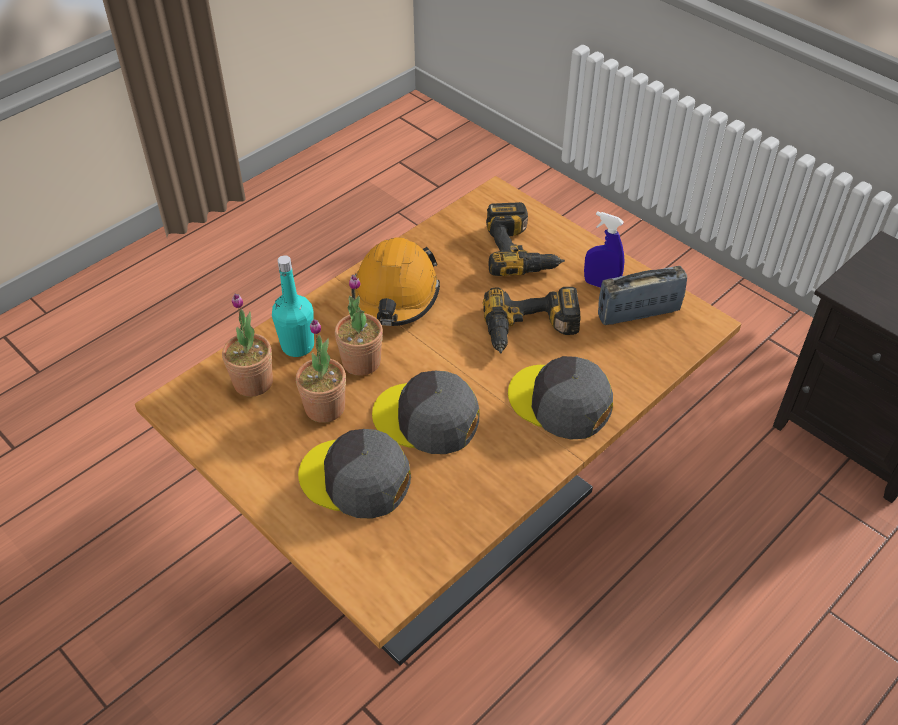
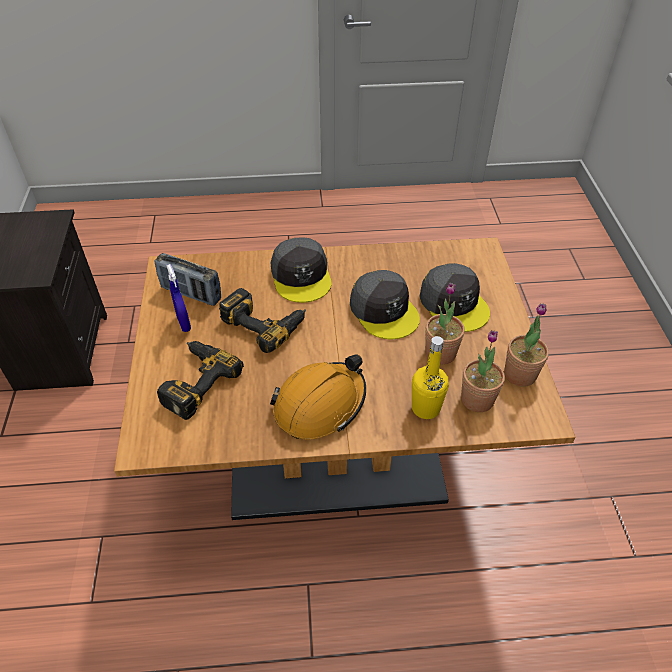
camera: 140 degrees left, 0 degrees up
(297, 346) = (425, 408): turquoise bottle -> yellow bottle
(361, 362) = (391, 368): potted plant -> potted plant (520, 374)

